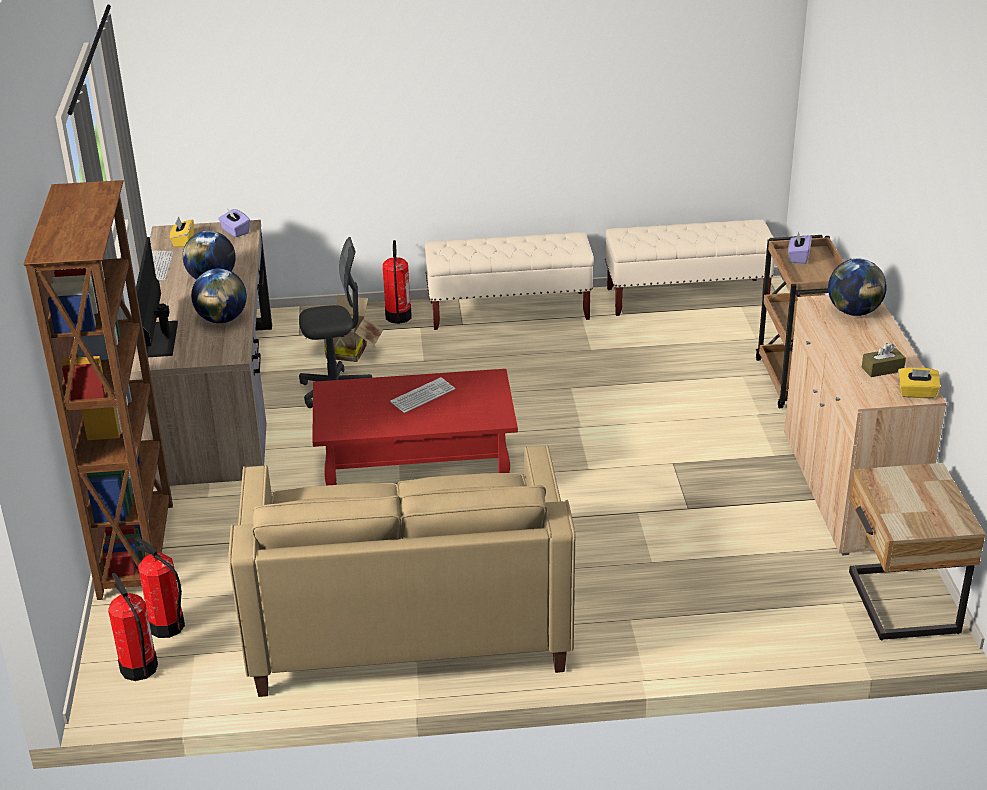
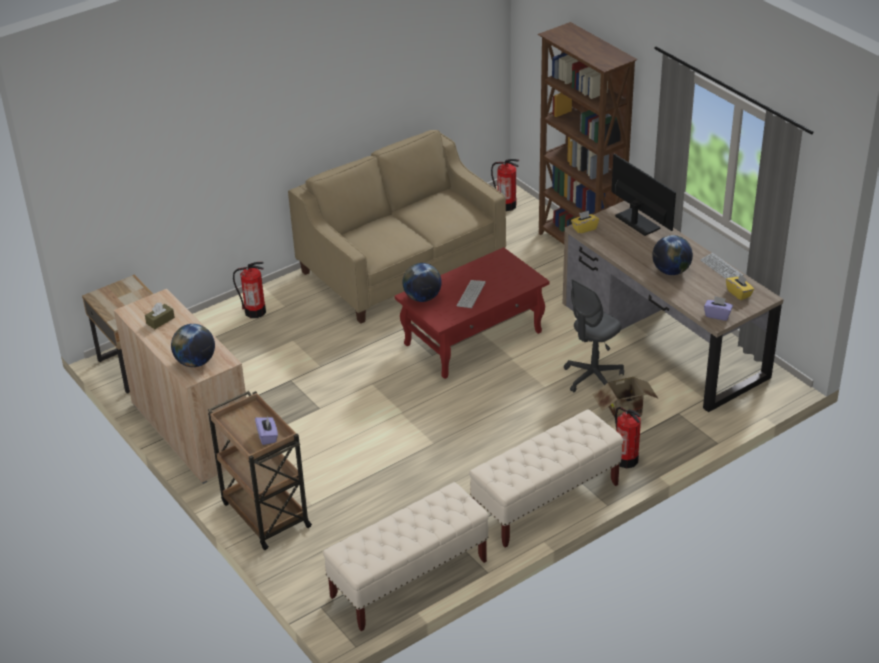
camera: 150 degrees right, 5 degrees up
(167, 626) = (516, 223): fire extinguisher -> fire extinguisher (255, 311)
(222, 319) = (621, 247): globe -> globe (422, 298)
(917, 393) = (133, 310): yellow tissue box -> yellow tissue box (584, 228)

